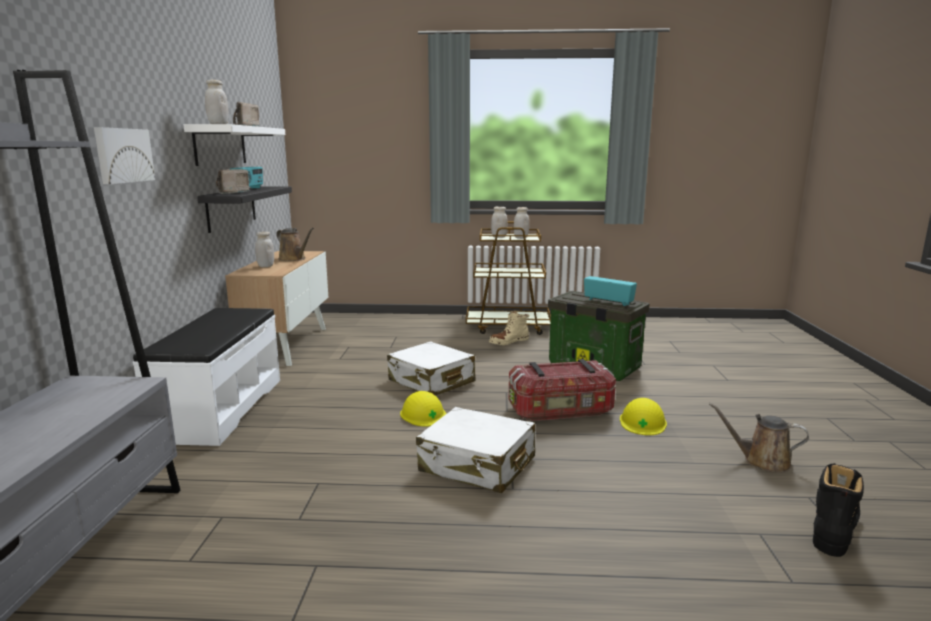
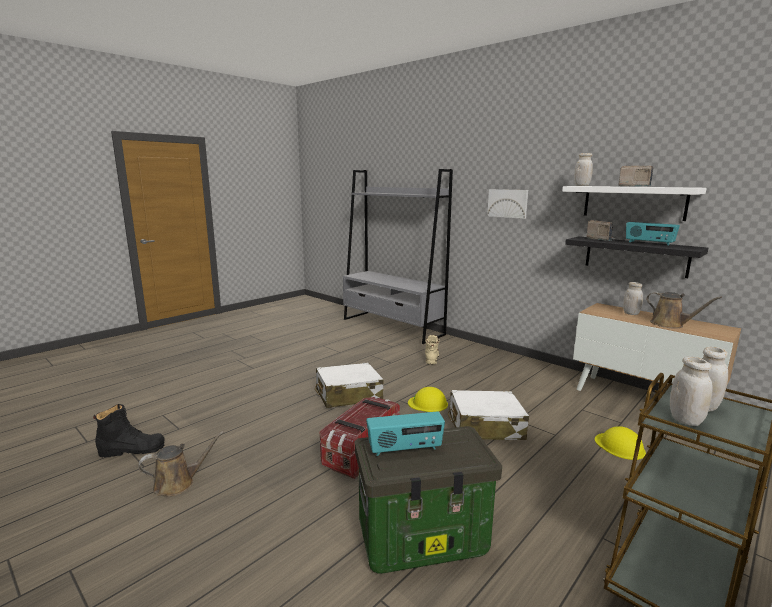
camera: 130 degrees right, 0 degrees up
(219, 408) = (508, 360): white bench -> none
(294, 259) = (670, 324): brown watering can -> brown watering can turned 120 degrees counterclockwise
(508, 342) = (579, 529): beige boot -> beige boot (431, 357)
(643, 422) = (291, 475): yellow hard hat -> yellow hard hat (619, 446)
(834, 530) = (132, 450): black boot -> black boot turned 90 degrees counterclockwise

